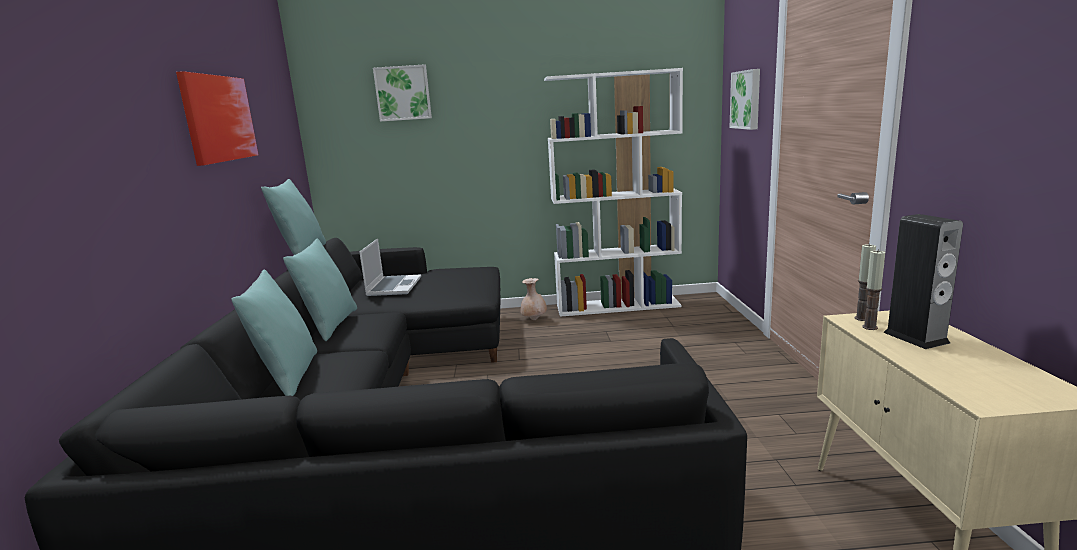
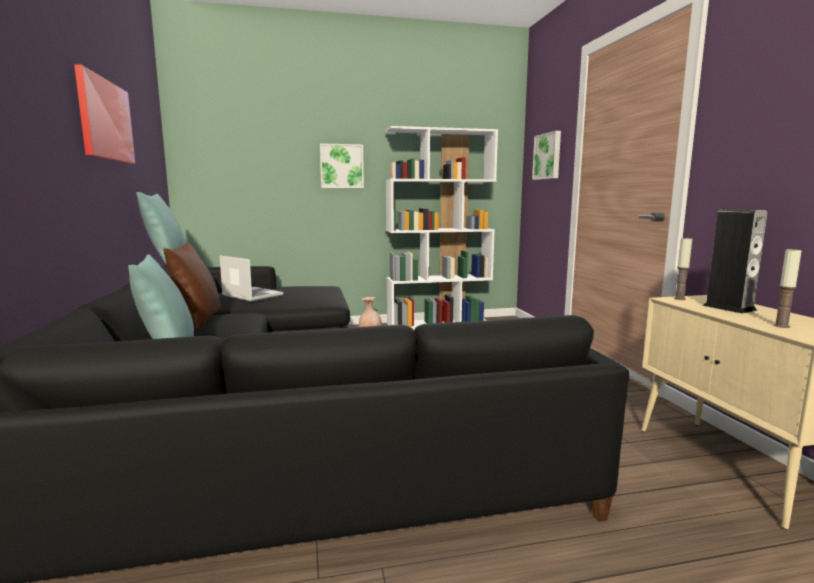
camera: 10 degrees left, 5 degrees down
(329, 325) = (198, 320): turquoise pillow -> brown pillow
(393, 286) = (251, 295): laptop -> laptop turned 45 degrees counterclockwise
(403, 93) = (263, 132): picture -> picture (341, 166)
(869, 327) = (690, 303): candle -> candle (781, 326)

